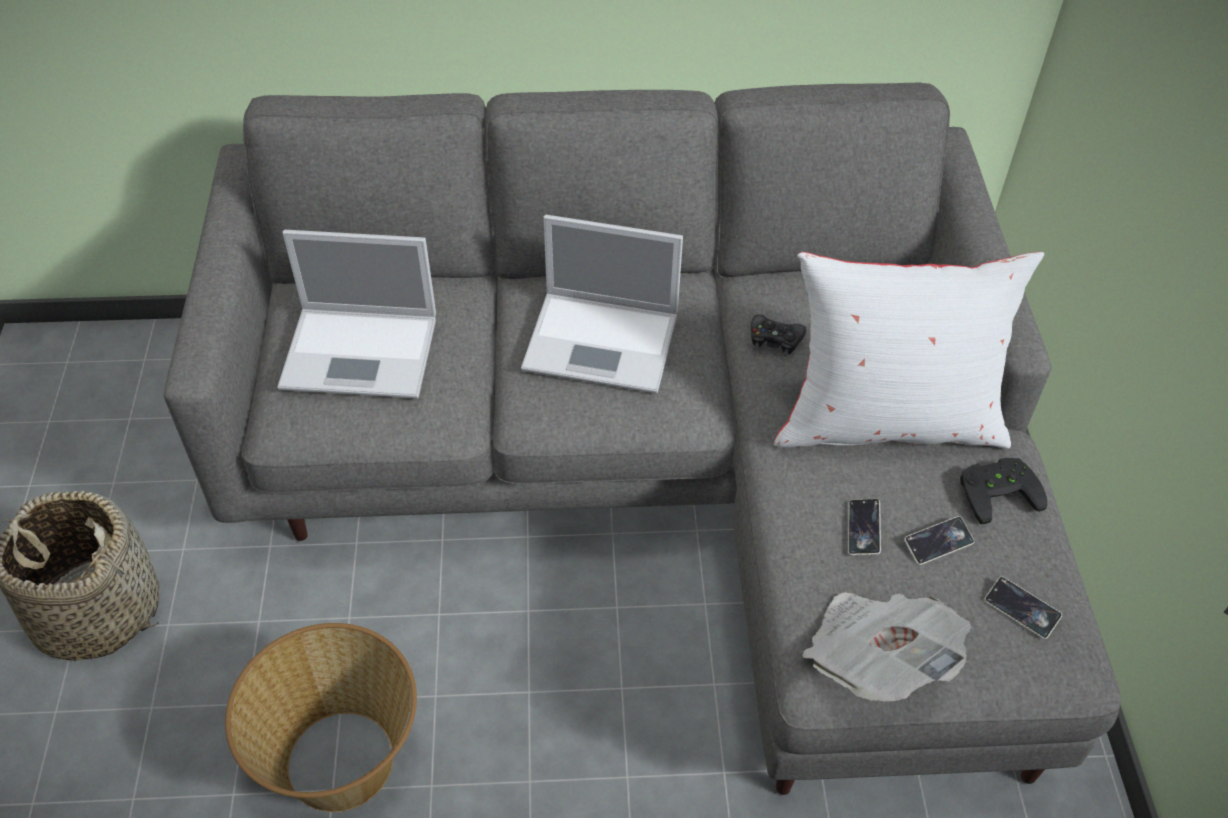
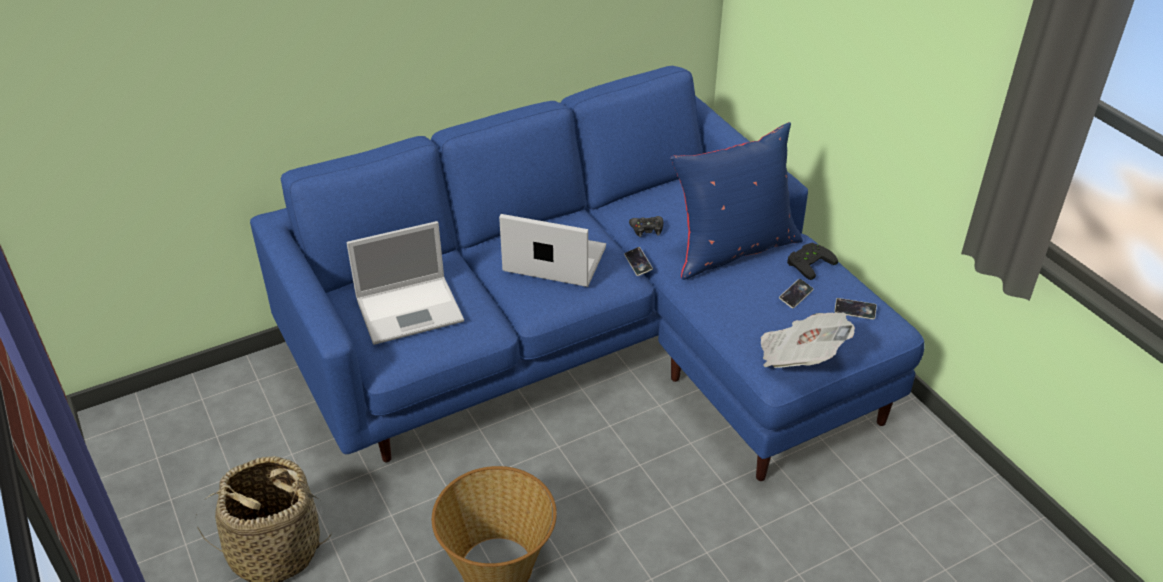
camera: 25 degrees left, 10 degrees down
(604, 342) = (552, 260): laptop -> laptop turned 150 degrees counterclockwise
(659, 475) = (589, 349): grey sofa -> blue sofa
(863, 529) = (754, 302): phone -> phone (638, 263)
(887, 421) = (732, 249): white pillow -> blue pillow

